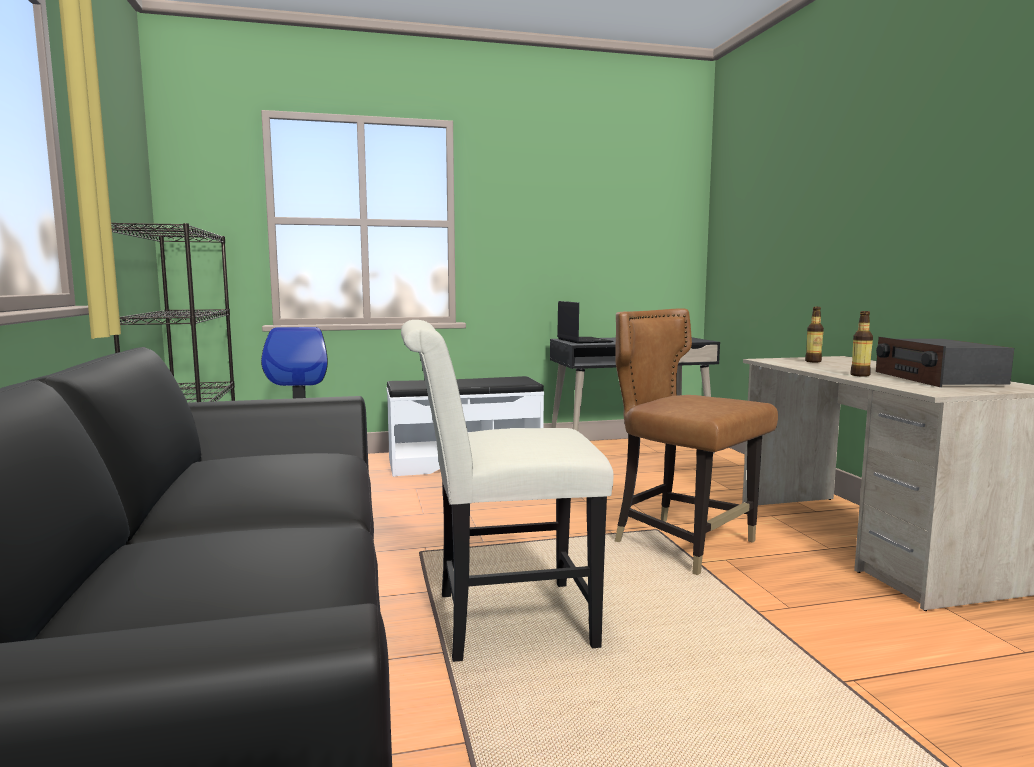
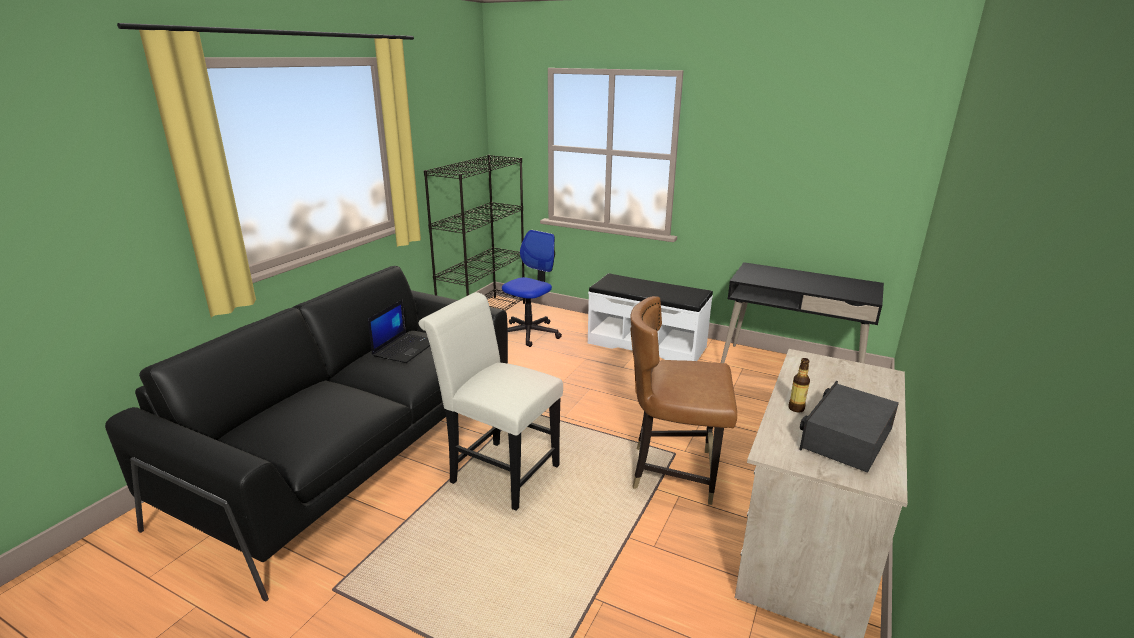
camera: 40 degrees right, 15 degrees up
(583, 340) = (758, 273): laptop -> laptop (405, 348)
(683, 544) = (673, 472): brown chair -> brown chair turned 75 degrees counterclockwise
(813, 361) = (833, 373): bottle -> none

